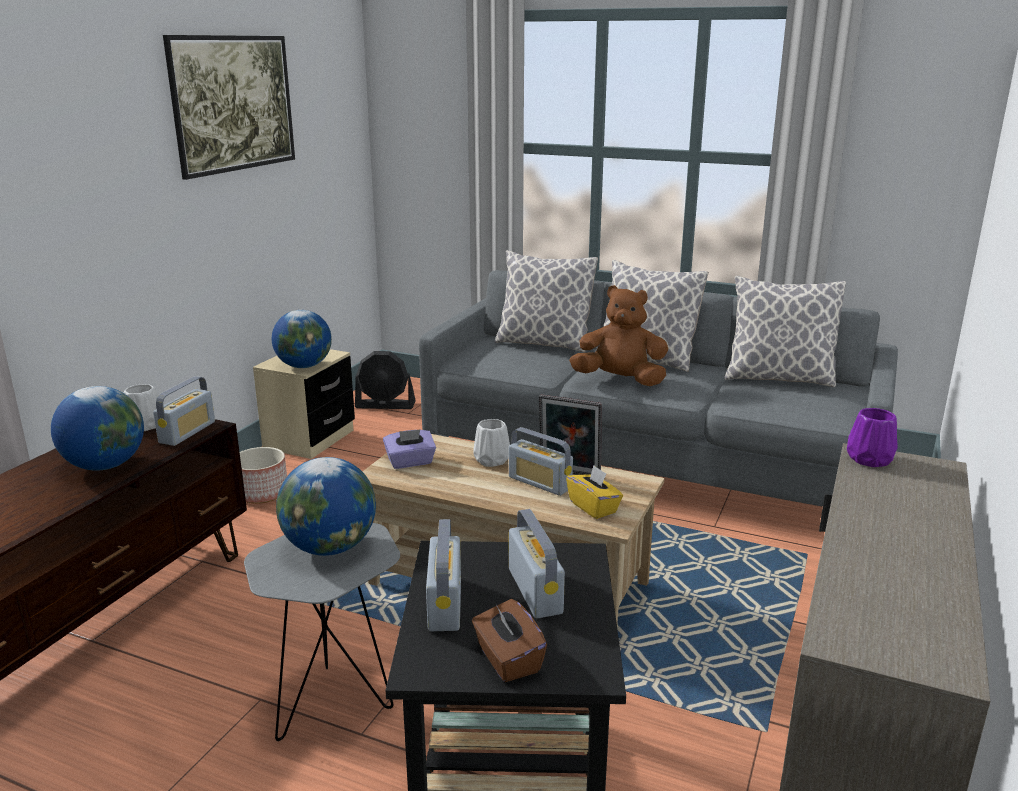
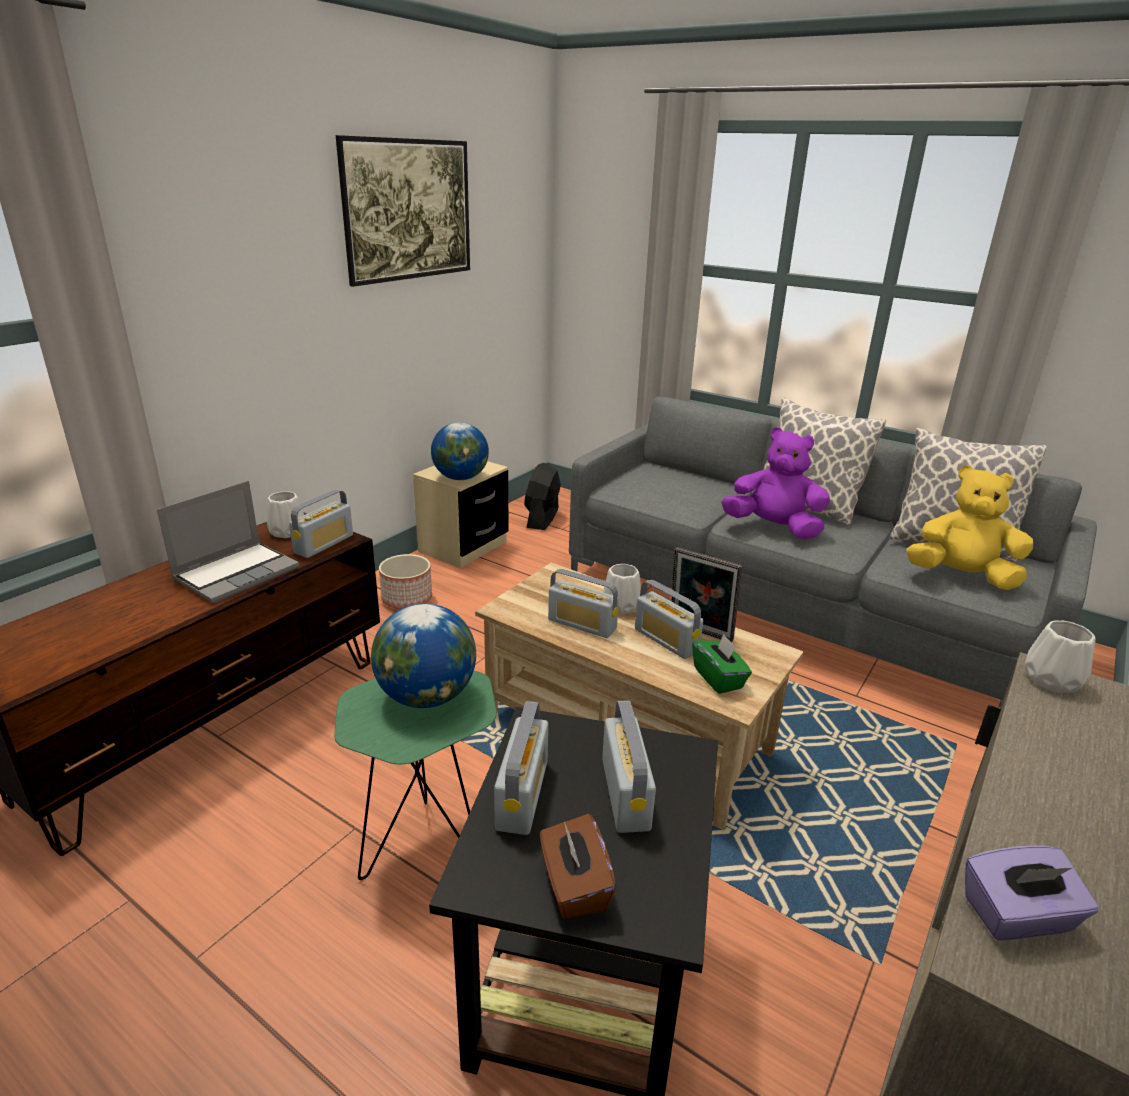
camera: 10 degrees right, 5 degrees up
(105, 465) = (237, 573): globe -> laptop
(336, 701) = (427, 843): grey side table -> green side table
(385, 405) = (542, 518): black fan -> black fan turned 90 degrees clockwise
(410, 462) = (537, 599): purple tissue box -> purple tissue box (1017, 916)
(458, 478) = (582, 624): none -> radio
(543, 344) = (700, 477): pillow -> none
(593, 507) = (718, 678): yellow tissue box -> green tissue box
(620, 380) = (773, 528): brown plush toy -> purple plush toy
(790, 403) = (961, 576): none -> yellow plush toy
(868, 459) = (1051, 679): purple vase -> white vase

